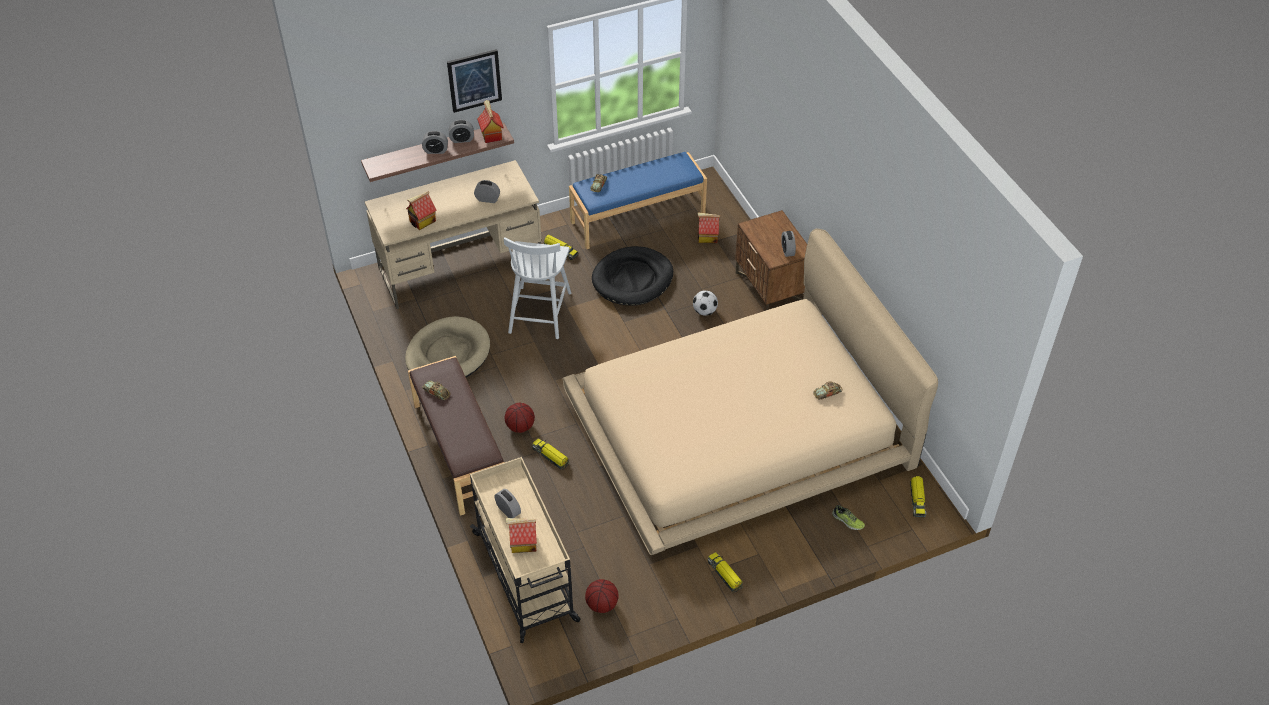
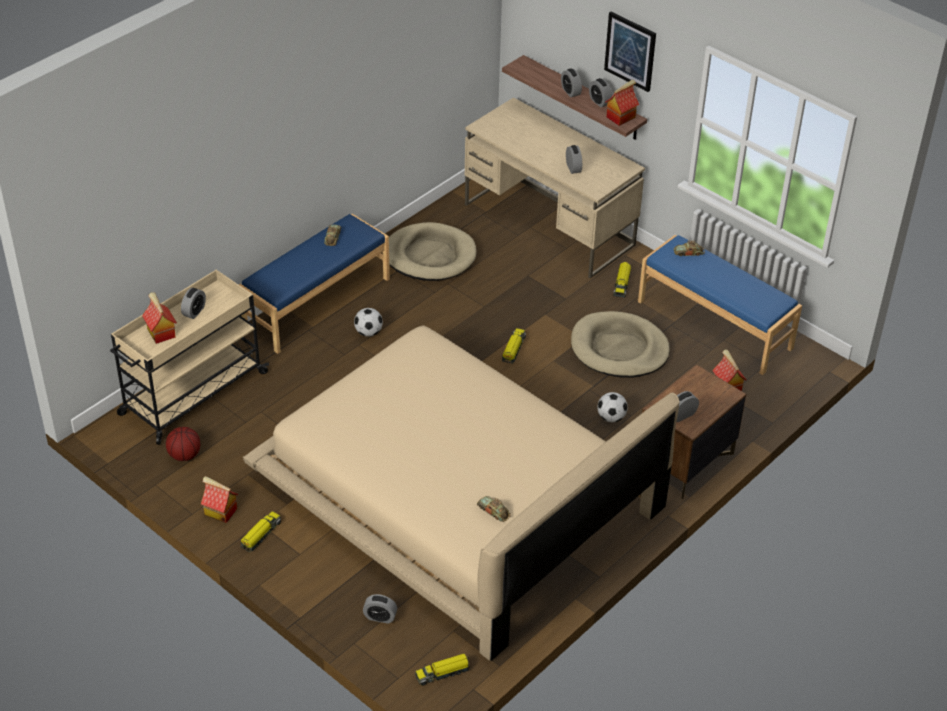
camera: 65 degrees right, 5 degrees down
(422, 221) = (512, 139): toy house -> toy house (220, 512)
(459, 451) = (316, 303): brown bench -> blue bench
(520, 426) = (368, 332): basketball -> football
(540, 311) = (526, 297): white chair -> none
(551, 456) = (343, 365): toy truck -> toy truck (513, 349)
(633, 279) = (619, 349): black dog bed -> beige dog bed
(847, 521) = (380, 617): shoe -> alarm clock

